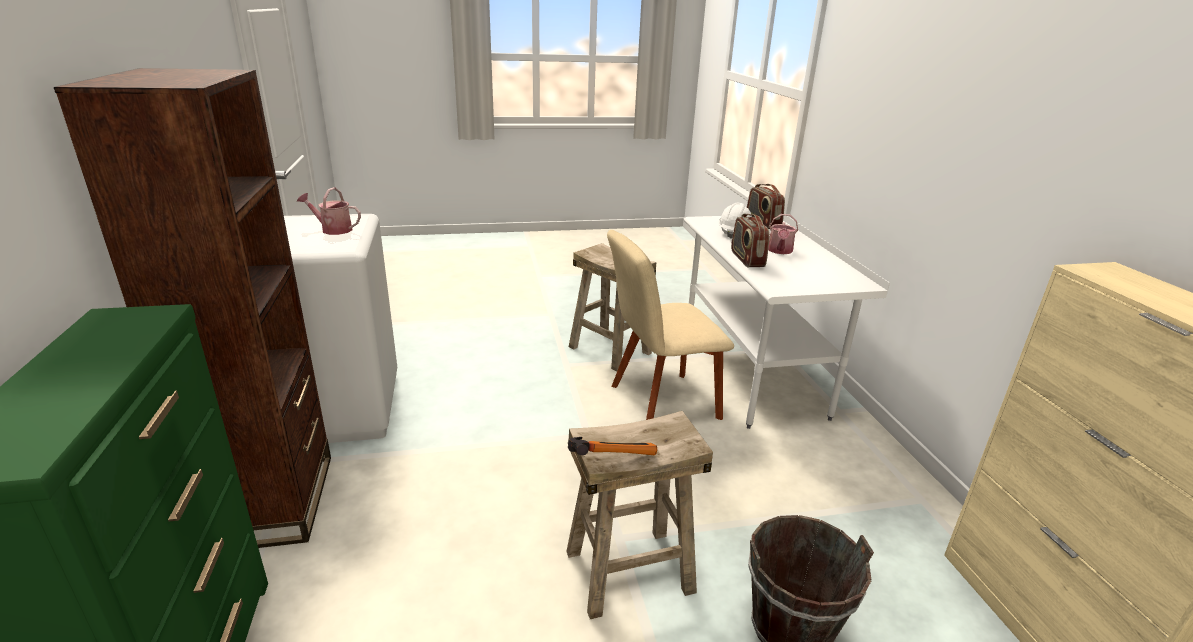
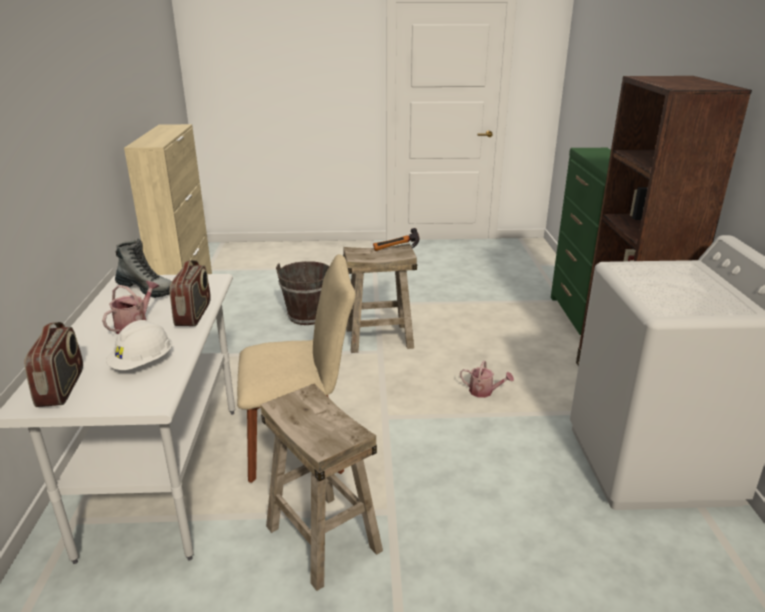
camera: 170 degrees left, 0 degrees up
(333, 229) = (664, 291): watering can -> watering can (484, 392)
(824, 277) = (147, 289): none -> boot

